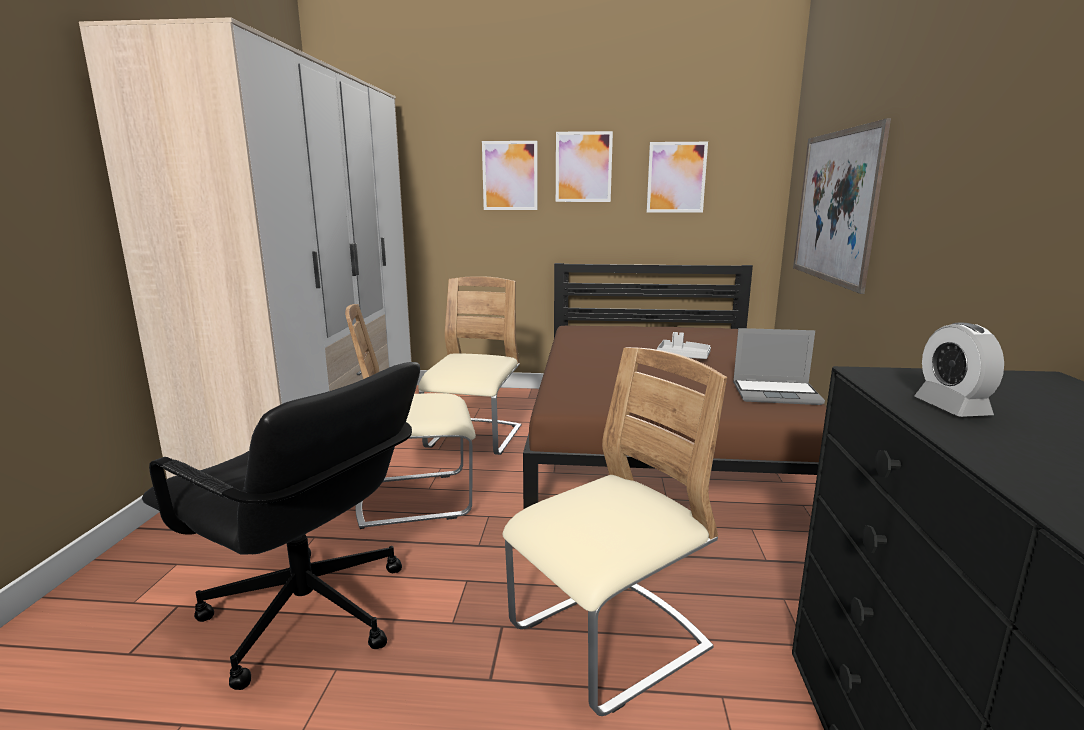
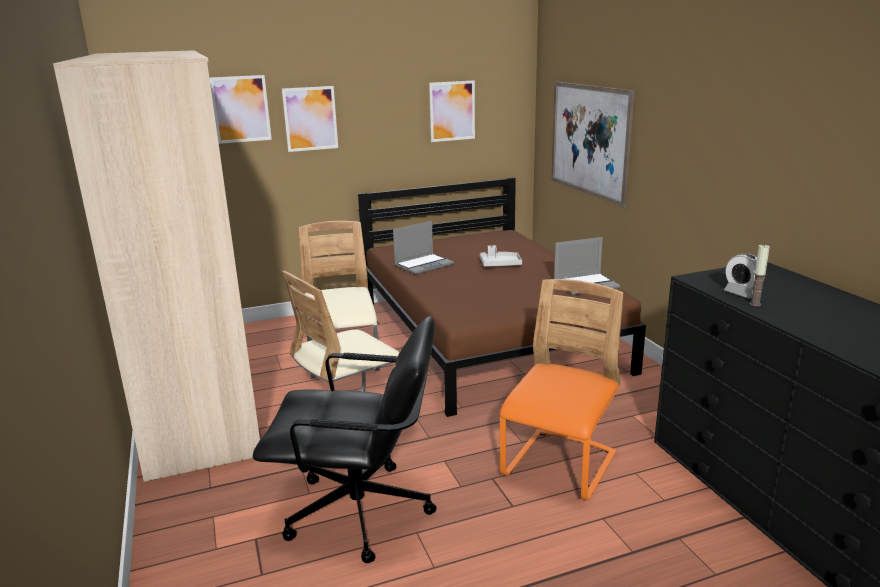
camera: 25 degrees left, 5 degrees up
(583, 167) = (375, 107): picture -> picture (241, 109)
(594, 345) = (424, 265): none -> laptop
(609, 641) = (559, 466): beige chair -> orange chair
(965, 428) = (755, 304): none -> candle

